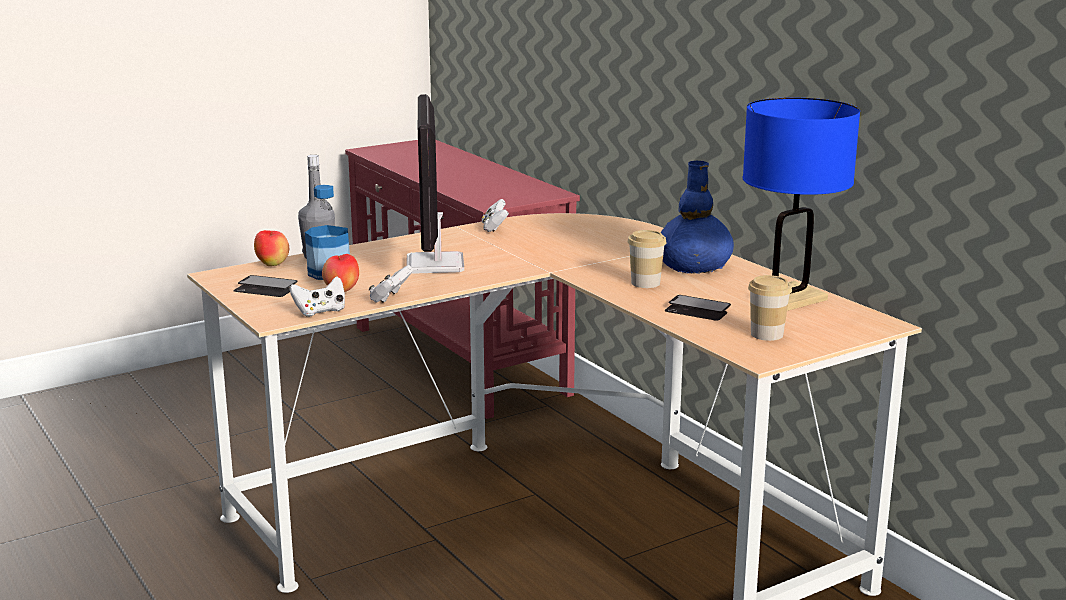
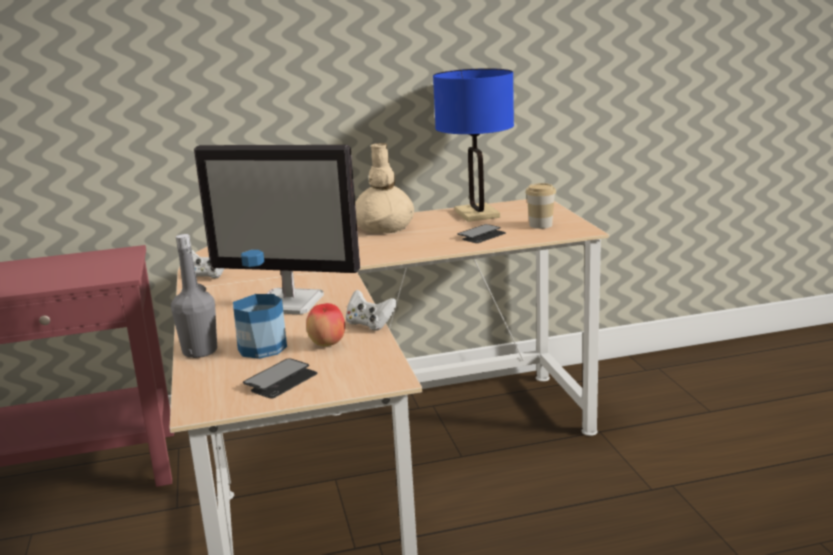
camera: 70 degrees left, 0 degrees up
(273, 264) = (199, 375): apple -> none
(320, 311) = (382, 355): white game controller -> none
(645, 283) = (411, 242): cup -> none
(694, 265) = (384, 227): blue vase -> beige vase

